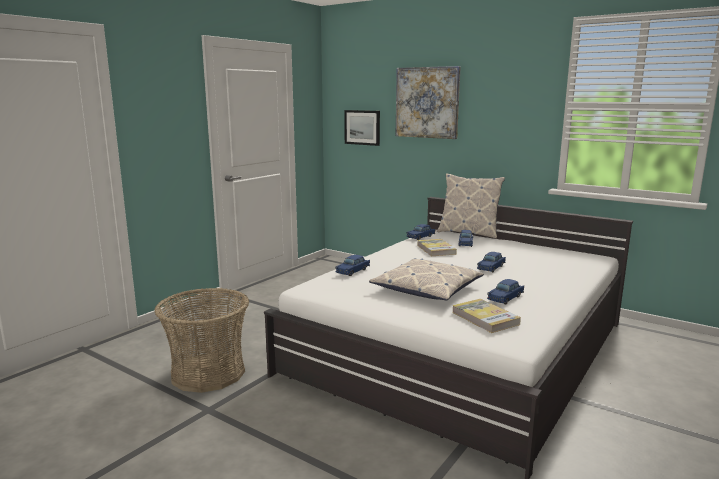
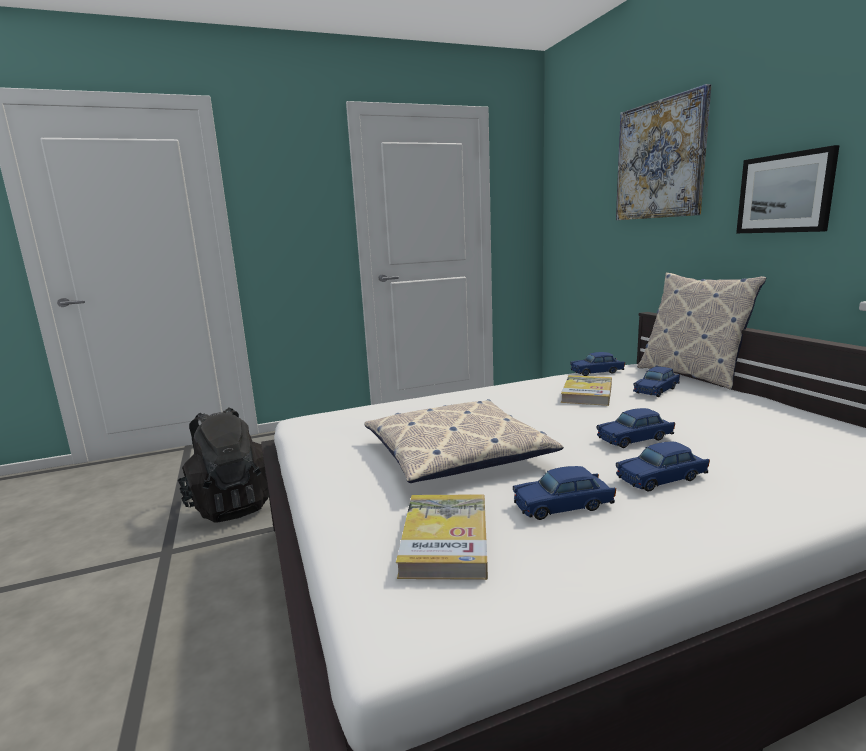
camera: 35 degrees right, 0 degrees up
(208, 373) = (232, 505): basket -> black backpack
(353, 271) = (405, 406): blue toy car -> blue toy car (661, 478)
(362, 127) = (581, 213): picture -> picture (785, 193)

